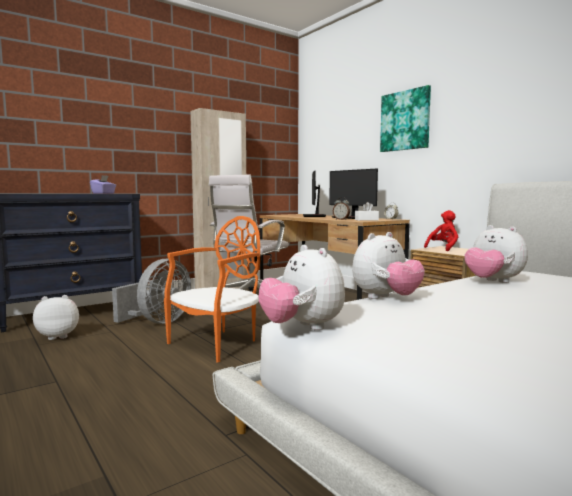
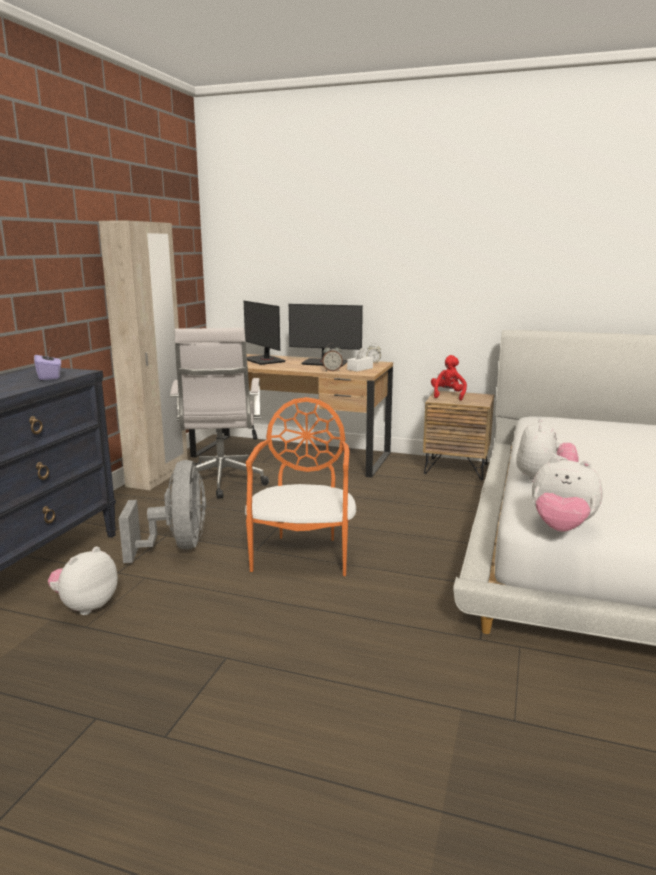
camera: 35 degrees left, 10 degrees up
(405, 120) = (383, 246): picture -> none
(493, 282) = (564, 439): plush toy -> none

